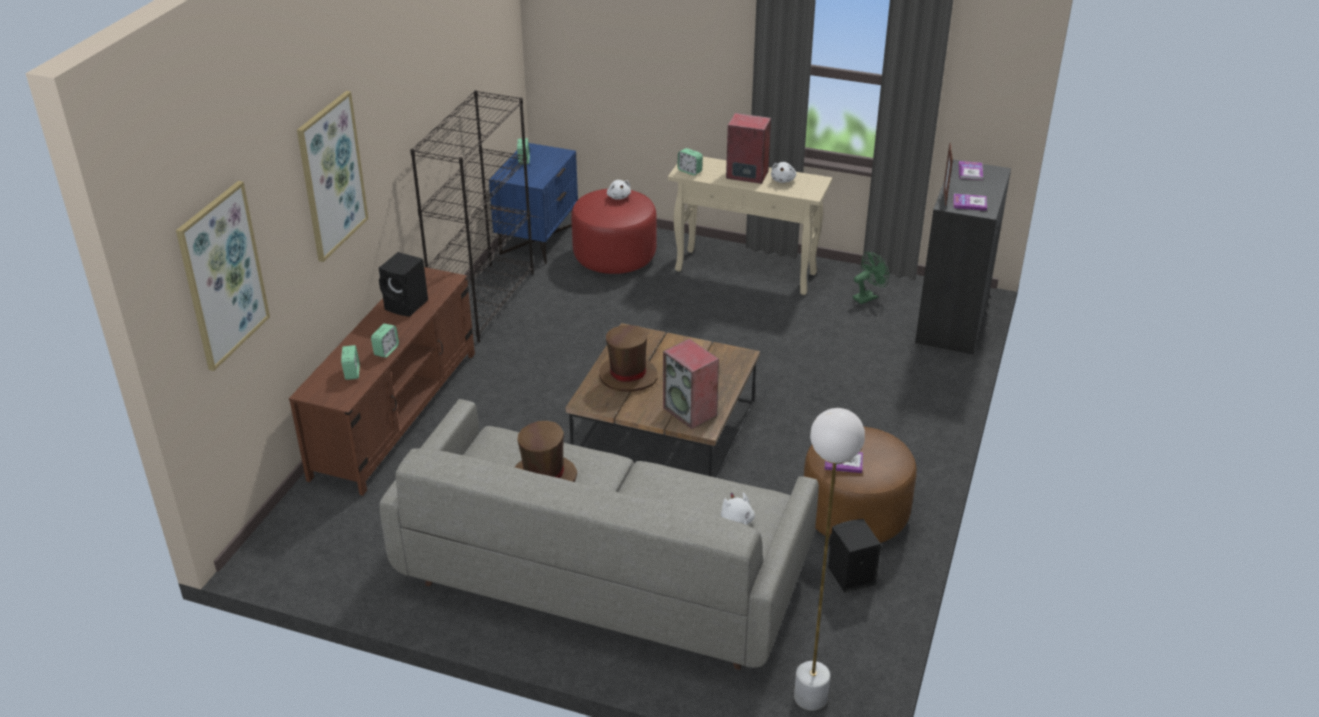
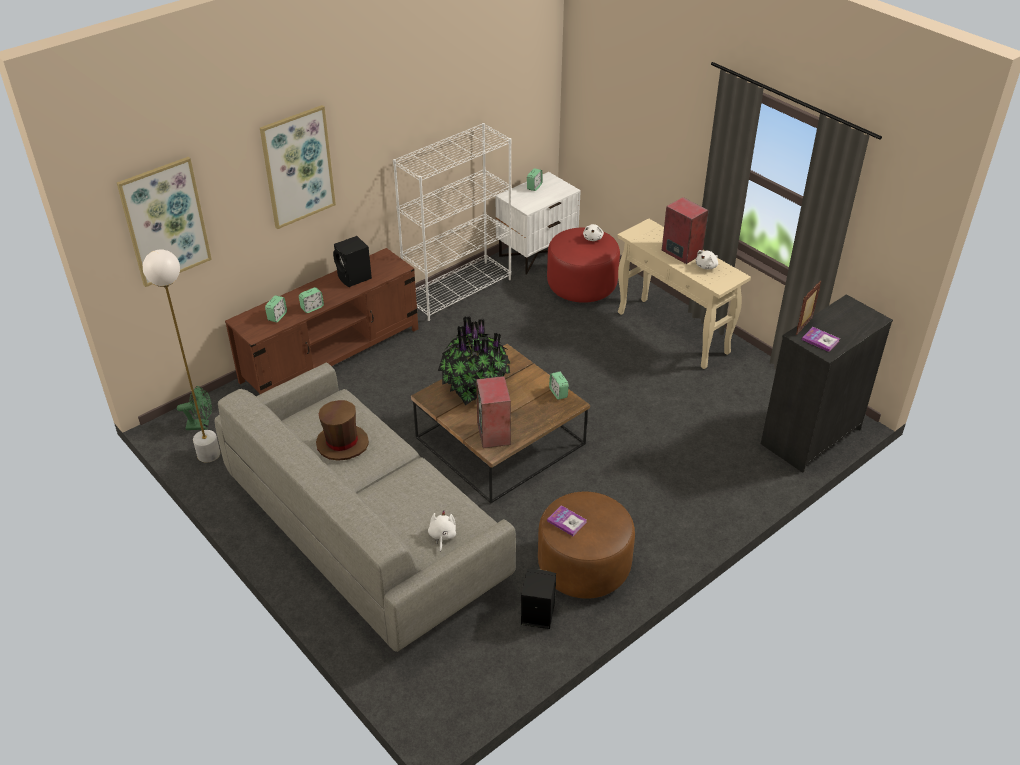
camera: 30 degrees right, 5 degrees up
(484, 301) = (458, 290): black bookcase -> white bookcase
(538, 238) = (537, 252): blue nightstand -> white nightstand
(628, 376) = (474, 388): brown hat -> potted plant
(690, 171) = (638, 235): alarm clock -> alarm clock (558, 393)
(810, 697) = (427, 692): white floor lamp -> white floor lamp (208, 454)
(868, 297) = (756, 389): green fan -> green fan (201, 425)
(970, 171) = (851, 311): book -> none

